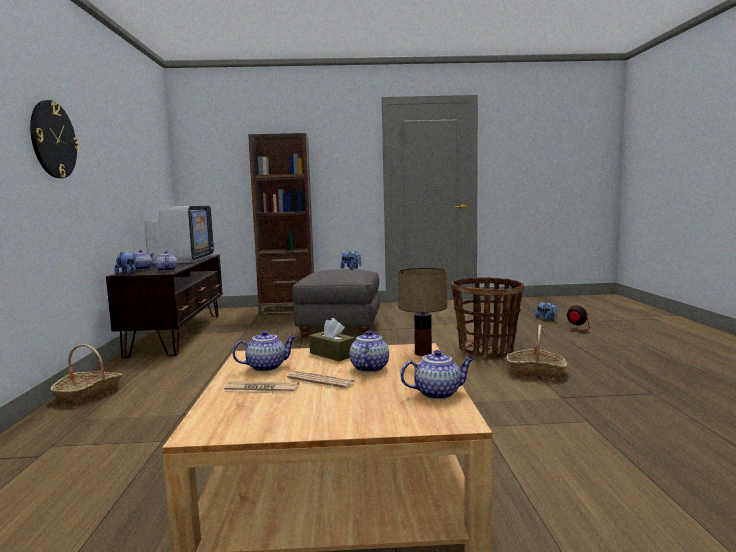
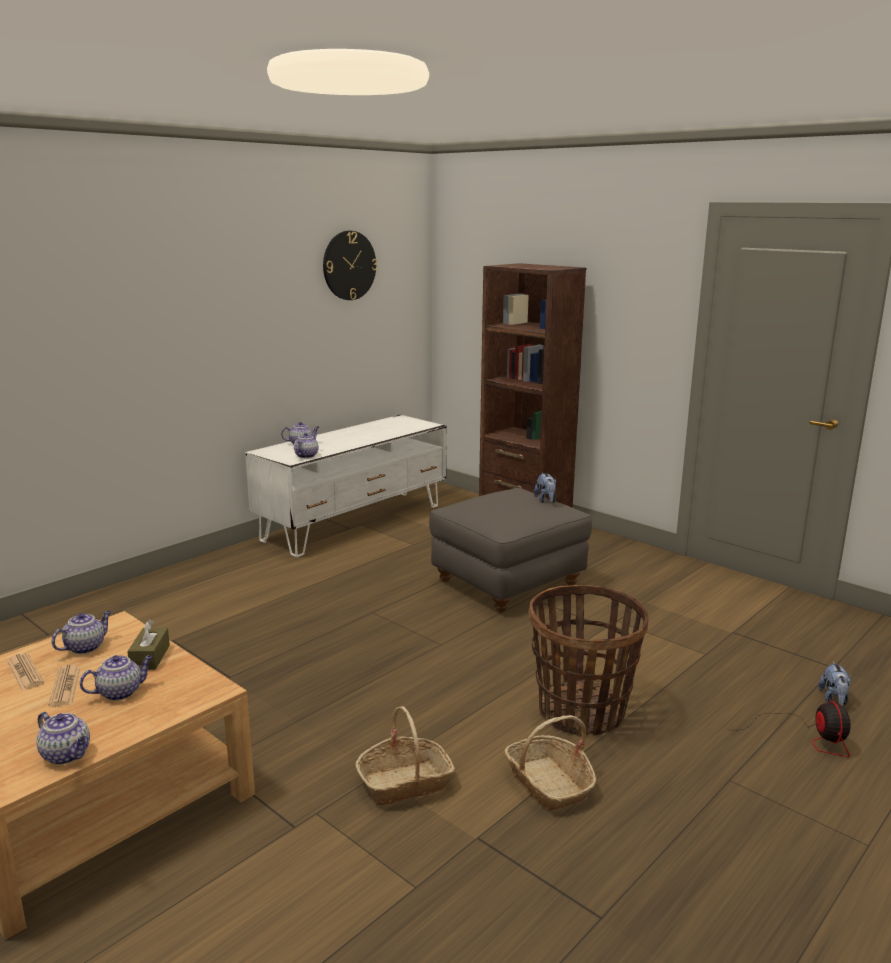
camera: 45 degrees right, 10 degrees up
(53, 139) = (169, 314): wall clock -> wall clock (349, 265)
(89, 394) = (168, 580): basket -> basket (405, 782)
(127, 273) = (269, 451): plush toy -> none
(178, 334) = (354, 522): brown tv stand -> white tv stand
(183, 259) = (382, 430): television -> none
(267, 367) = (85, 647): teapot -> teapot turned 75 degrees counterclockwise
(422, 353) = (195, 698): table lamp -> none

